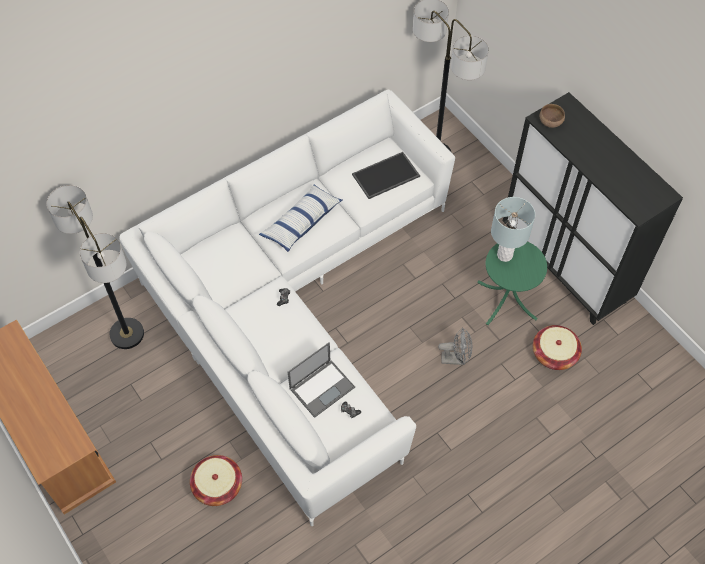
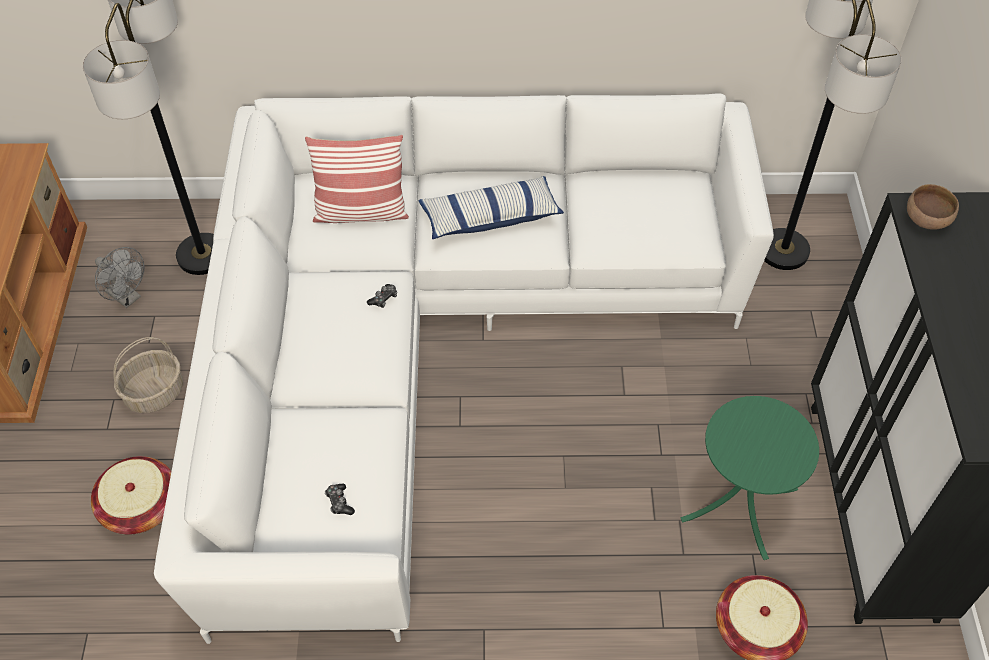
camera: 35 degrees right, 5 degrees down
(170, 424) = (155, 392): none -> basket
(230, 258) = (361, 212): none -> pillow
(322, 387) = (332, 446): laptop -> none
(385, 176) = (657, 218): tray -> none
(455, 358) = (595, 540): grey fan -> grey fan (127, 297)
(504, 255) = (753, 419): grey table lamp -> none

